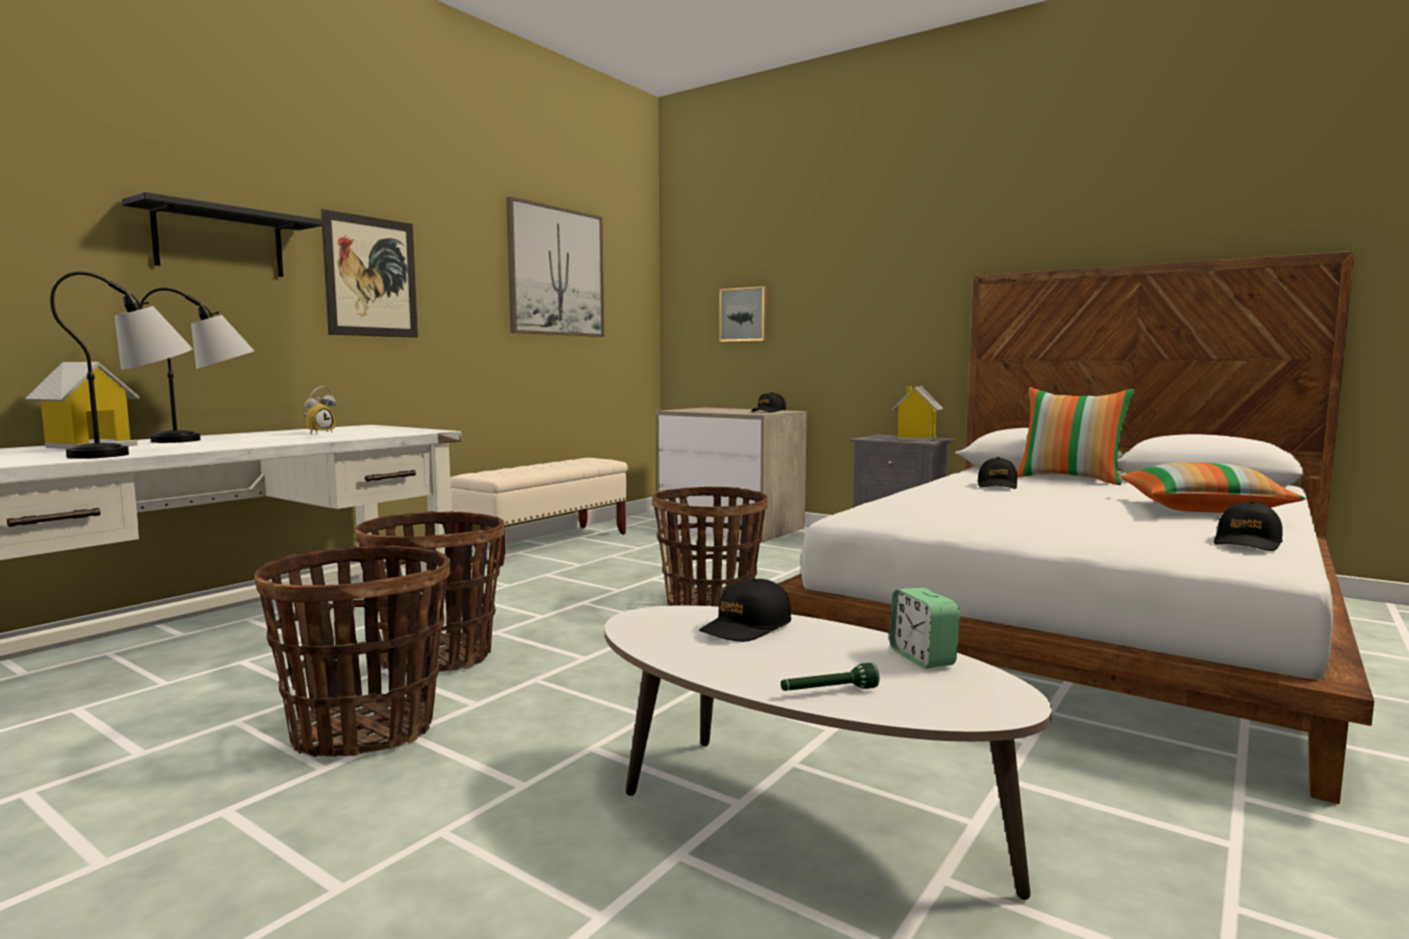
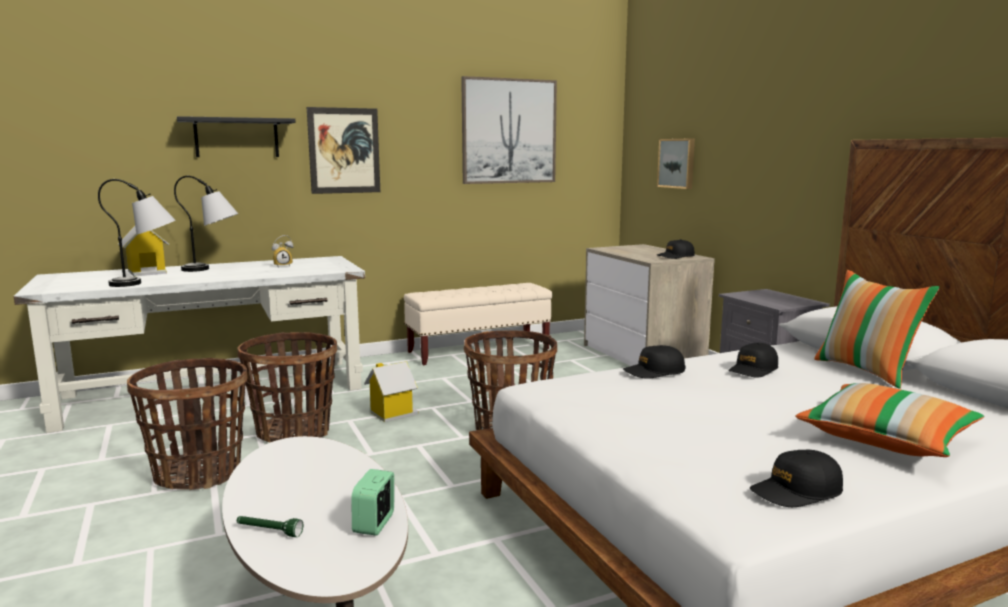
camera: 30 degrees right, 5 degrees up
(746, 627) = (329, 468): black cap -> black cap (654, 372)
(916, 439) = (782, 300): toy house -> toy house (392, 413)

